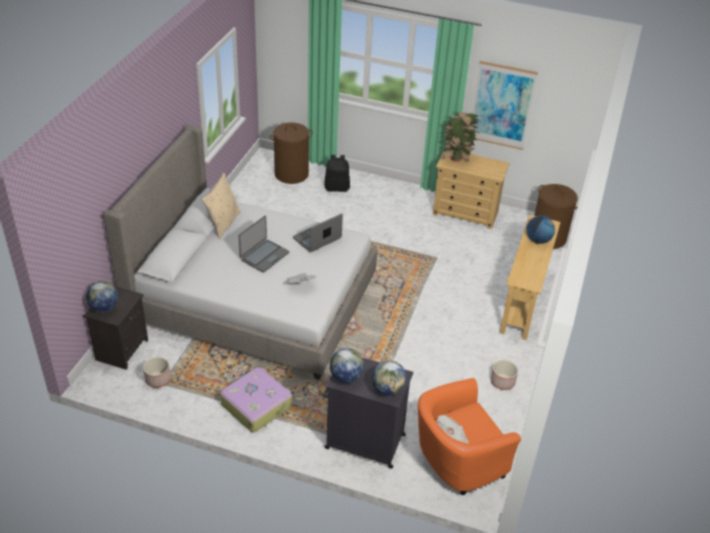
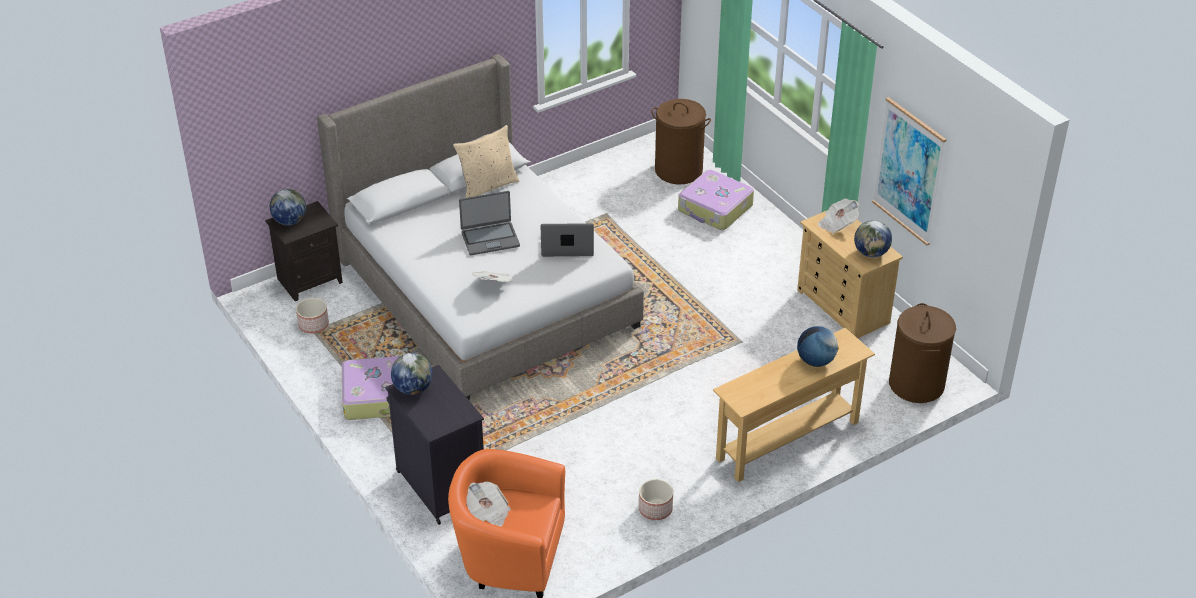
camera: 40 degrees right, 0 degrees up
(337, 188) = (715, 209): black backpack -> suitcase
(388, 389) = (438, 421): globe -> globe (871, 253)
(457, 159) = (837, 224): potted plant -> newspaper

